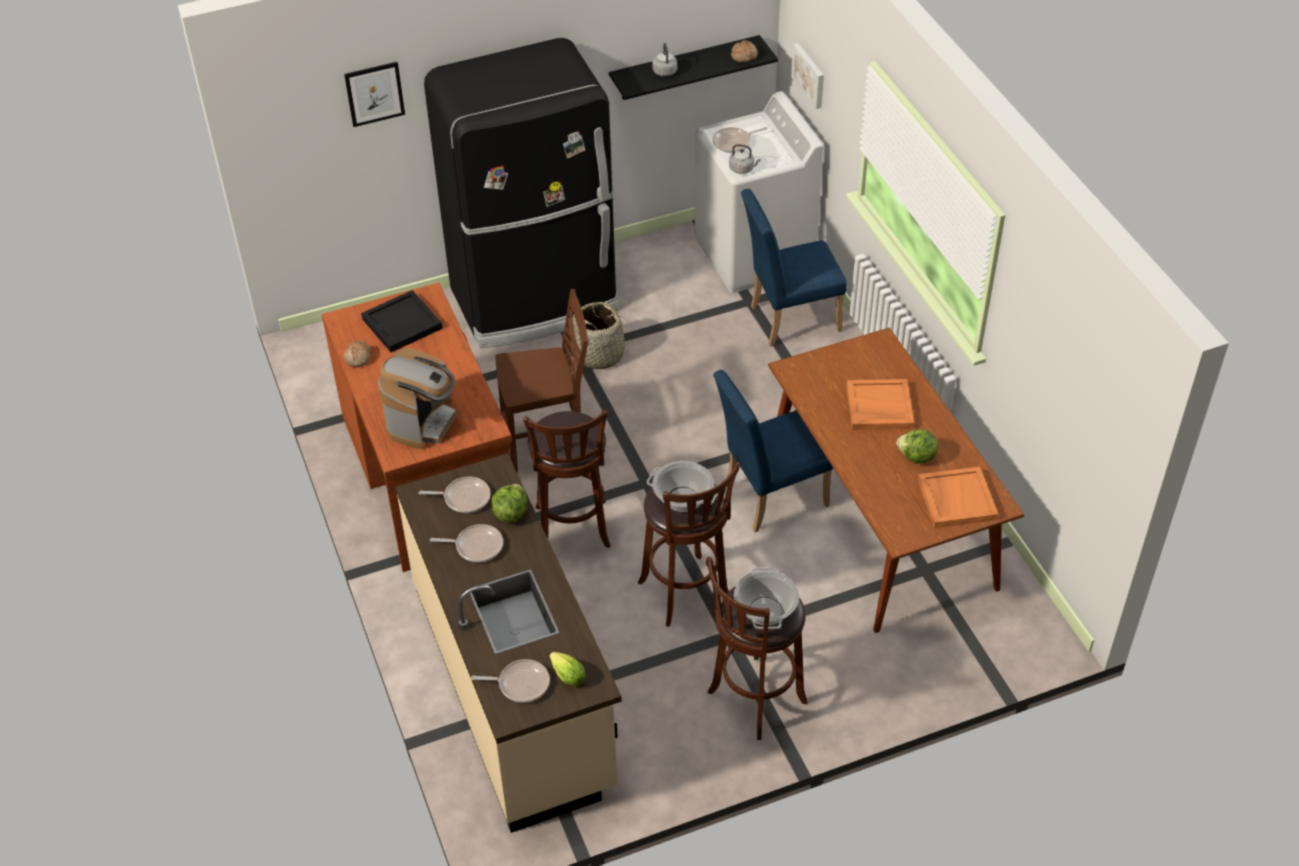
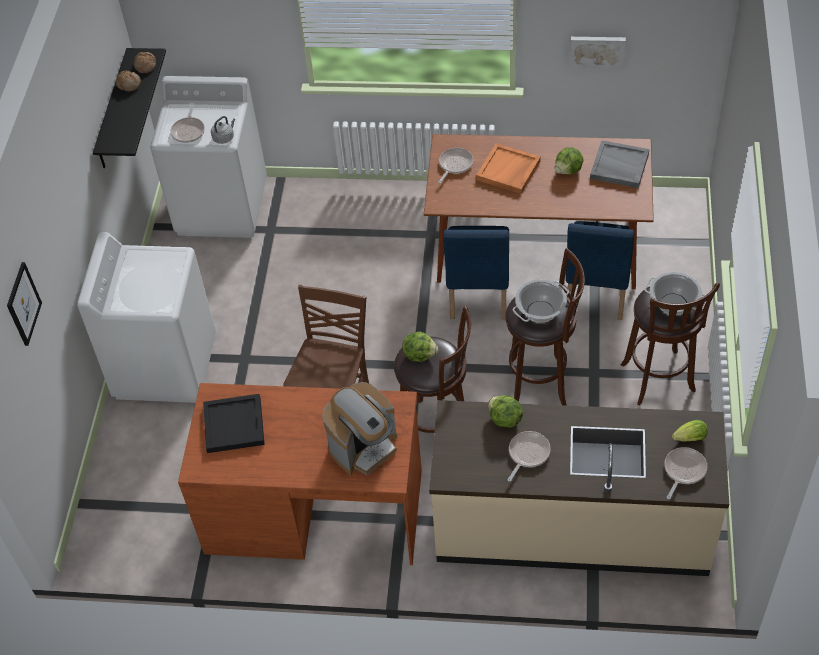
camera: 60 degrees left, 5 degrees up
(358, 358) = (255, 470): bread -> bread (129, 84)
(422, 422) = (364, 447): coffee machine -> coffee machine turned 90 degrees clockwise
(464, 498) = (470, 445): frying pan -> frying pan (454, 165)
(535, 301) = (165, 365): black fridge -> white washing machine
(568, 425) = (419, 354): none -> lettuce
(600, 354) = (260, 344): basket -> none
(664, 71) = (122, 118): grey kettle -> none
(788, 319) = (306, 215): blue chair -> blue chair (596, 295)
(809, 75) = (198, 40): picture -> picture (597, 50)
(956, 499) = (618, 166): orange tray -> grey tray

